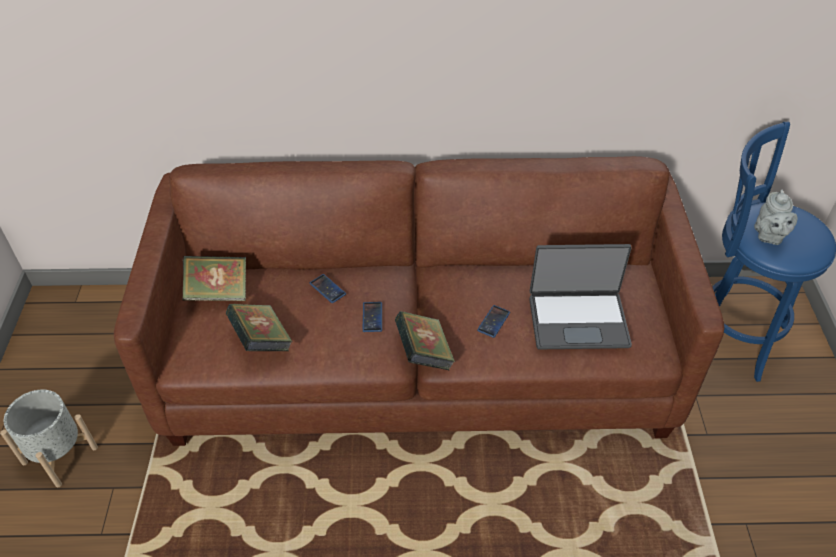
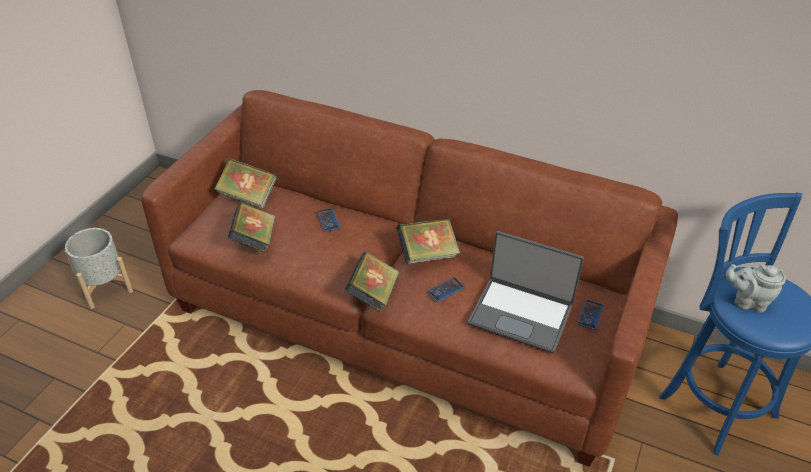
camera: 25 degrees right, 5 degrees down
(372, 317) = (348, 252): phone -> phone (590, 315)
(451, 290) = (427, 254): none -> book
(768, 236) = (747, 301): grey teapot -> grey teapot turned 75 degrees clockwise

